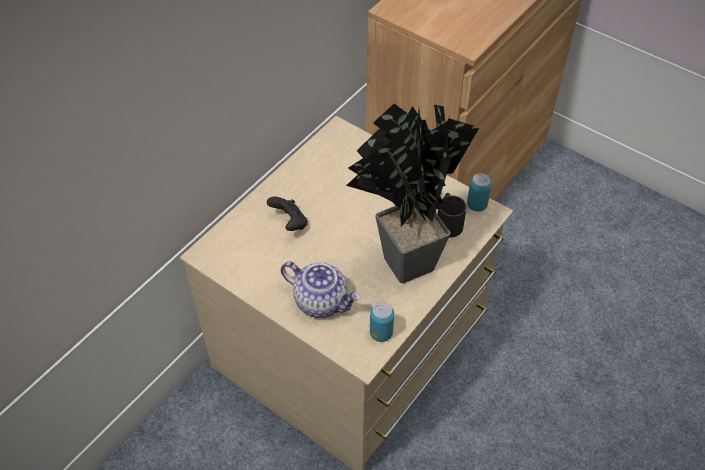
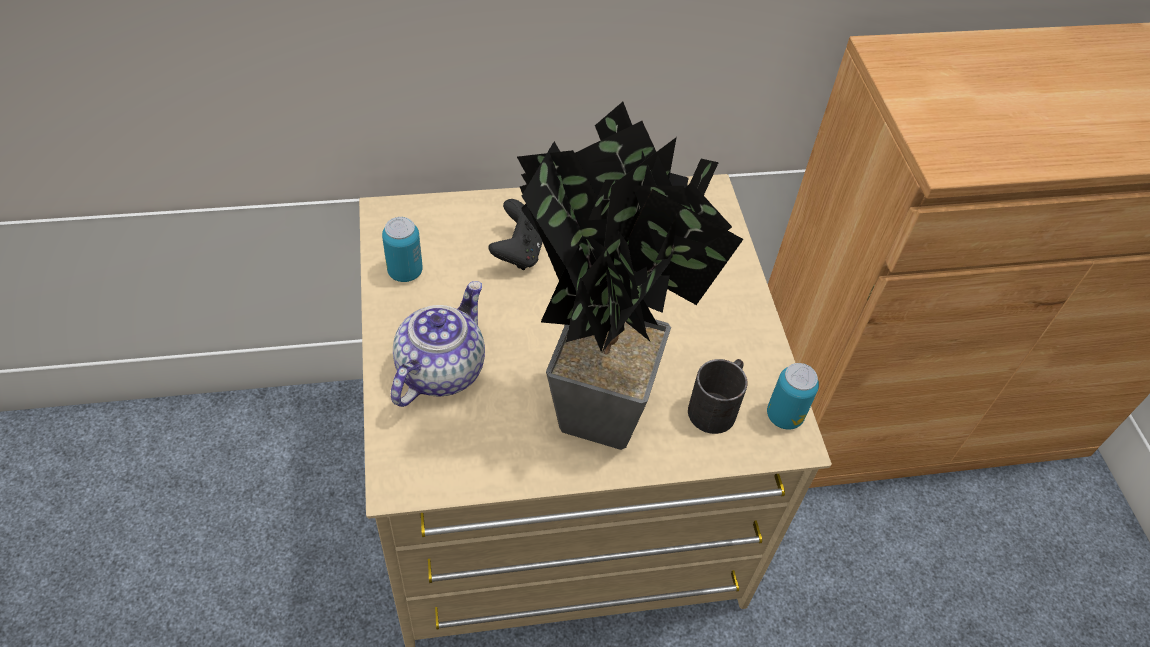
camera: 40 degrees right, 0 degrees up
(321, 301) = (440, 369): teapot -> teapot turned 135 degrees counterclockwise
(381, 333) = (458, 469): can -> can (405, 272)

